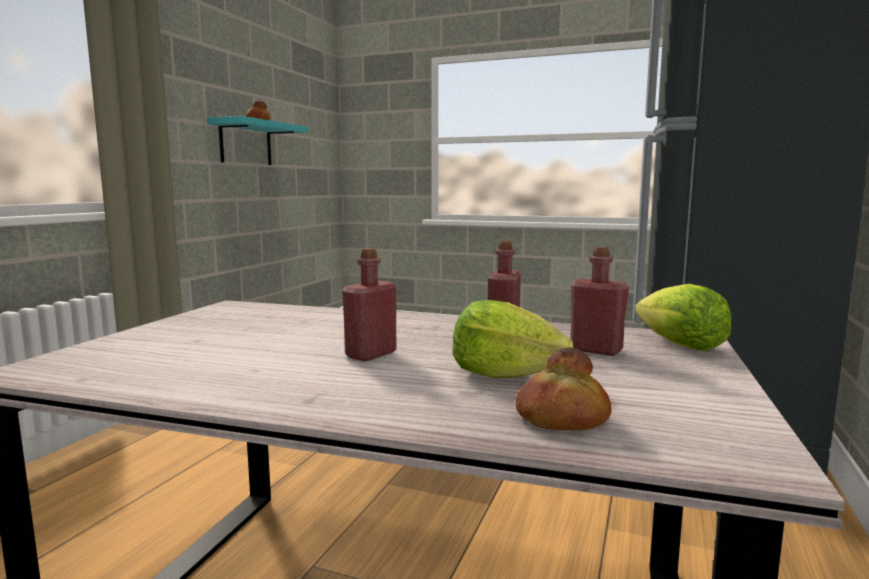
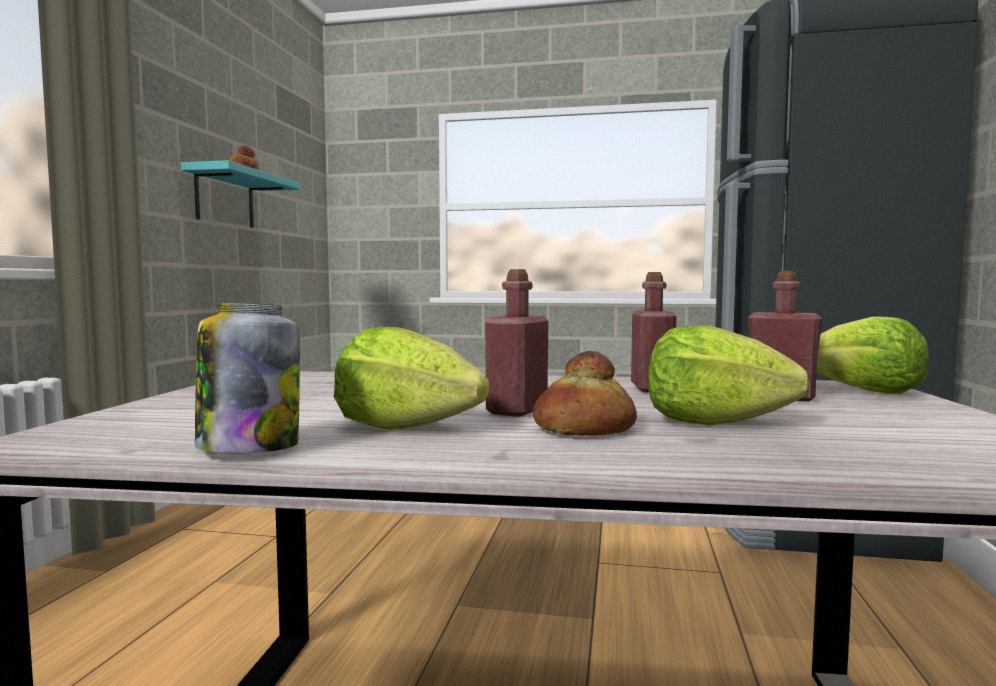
camera: 10 degrees left, 5 degrees down
(155, 381) = (248, 447): none -> jar
(275, 367) = (405, 426): none -> lettuce
(561, 418) = (853, 457): bread -> bread (584, 428)

